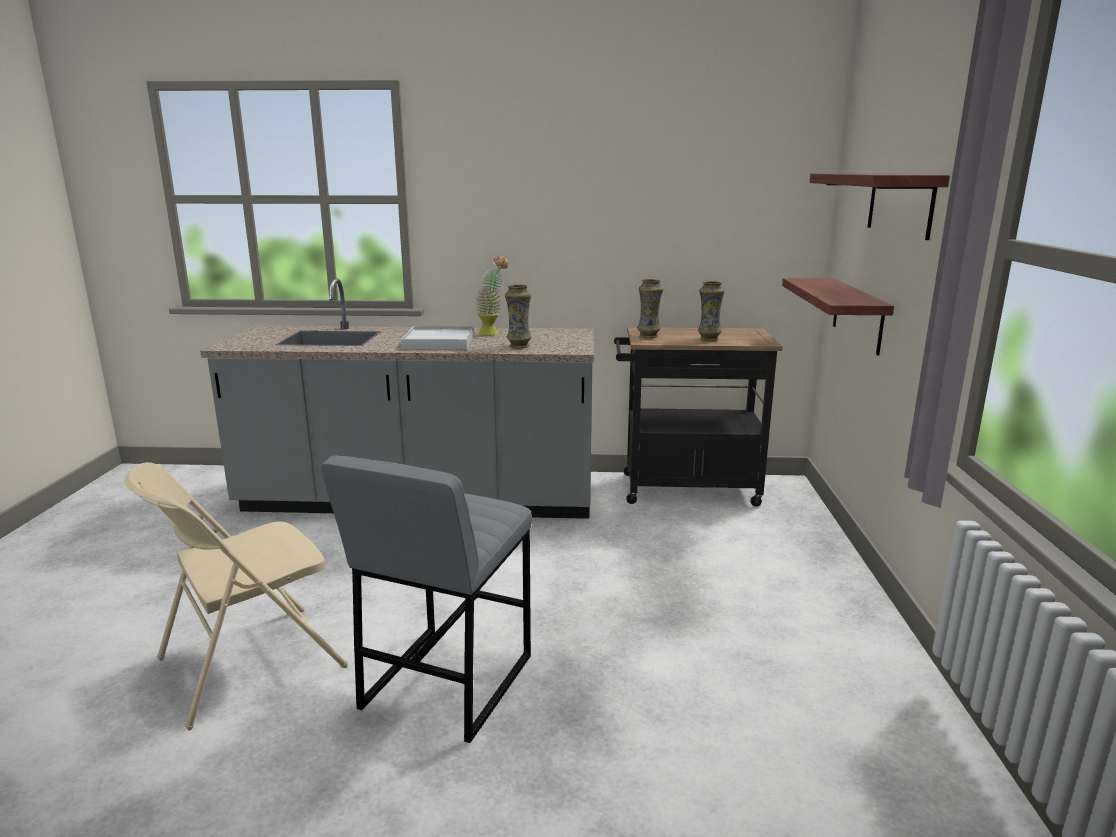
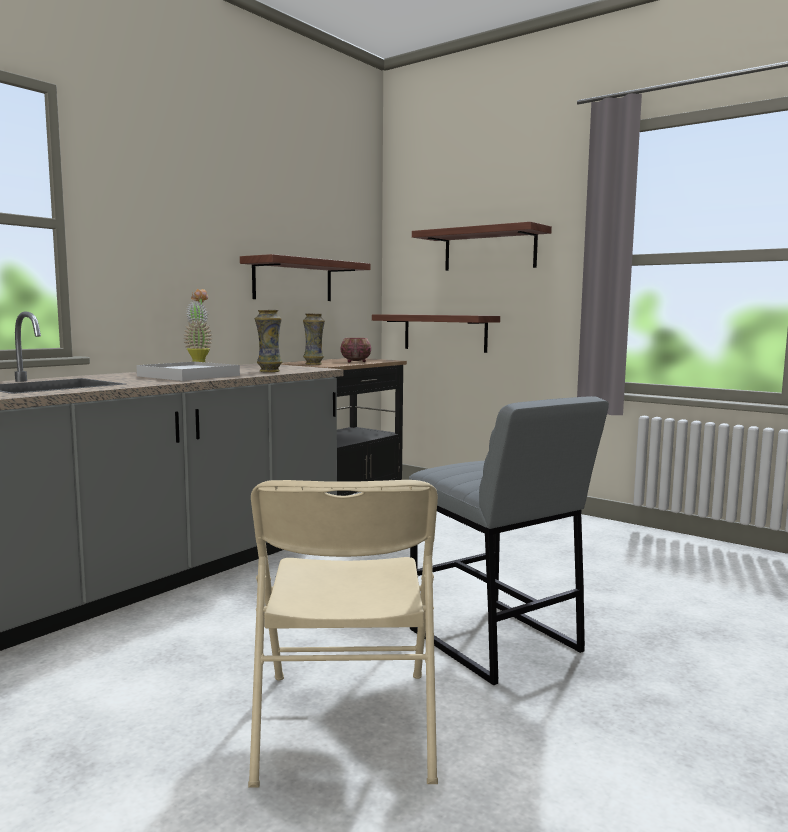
camera: 55 degrees left, 10 degrees down
(667, 236) = (293, 280): none -> shelf
(708, 339) = (355, 362): vase -> bowl

